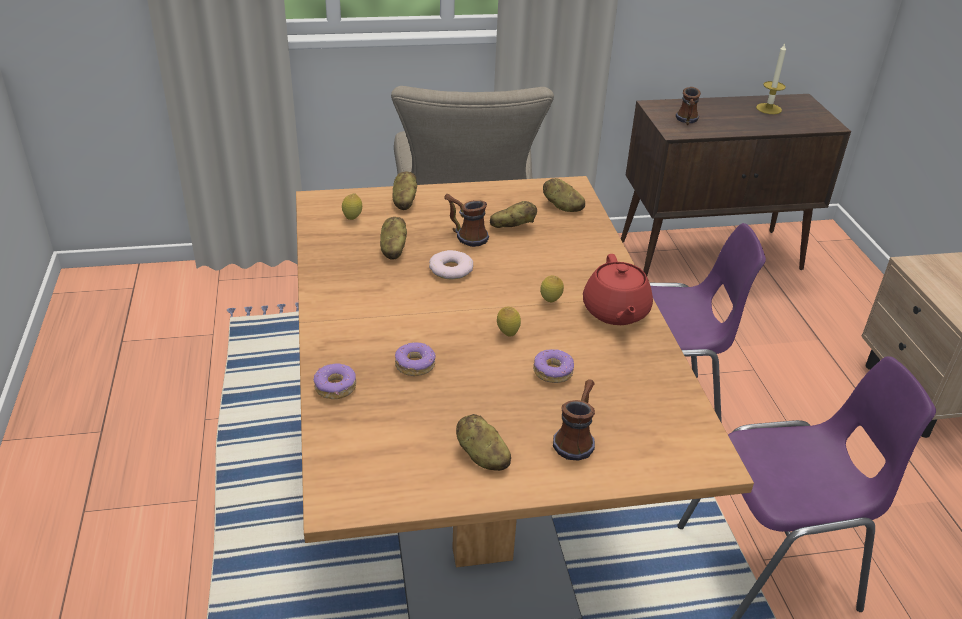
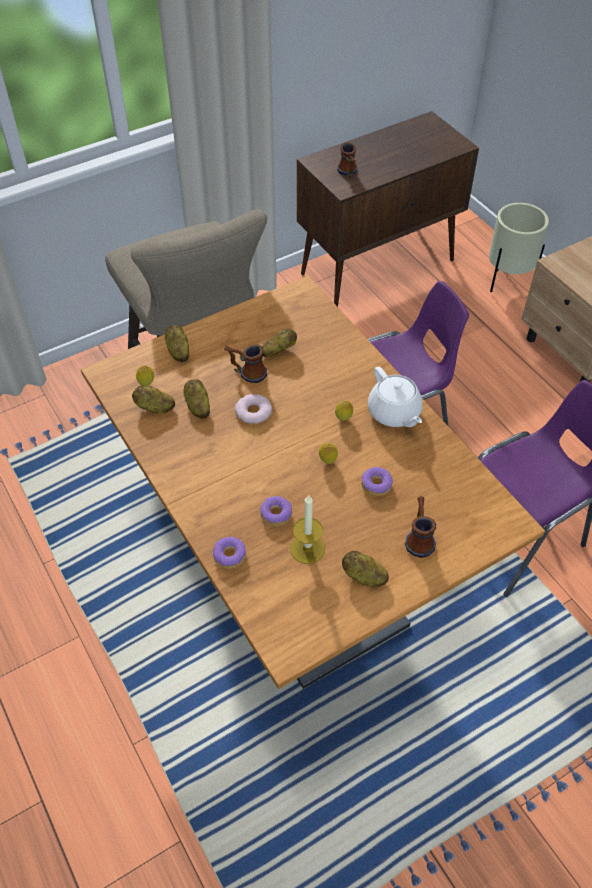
camera: 20 degrees left, 15 degrees up
(562, 207) = (306, 316): potato -> potato (154, 407)
(615, 312) = (394, 413): red teapot -> white teapot
(768, 109) = (407, 139): candle -> candle (307, 548)
(862, 305) = (507, 282): none -> beige planter

